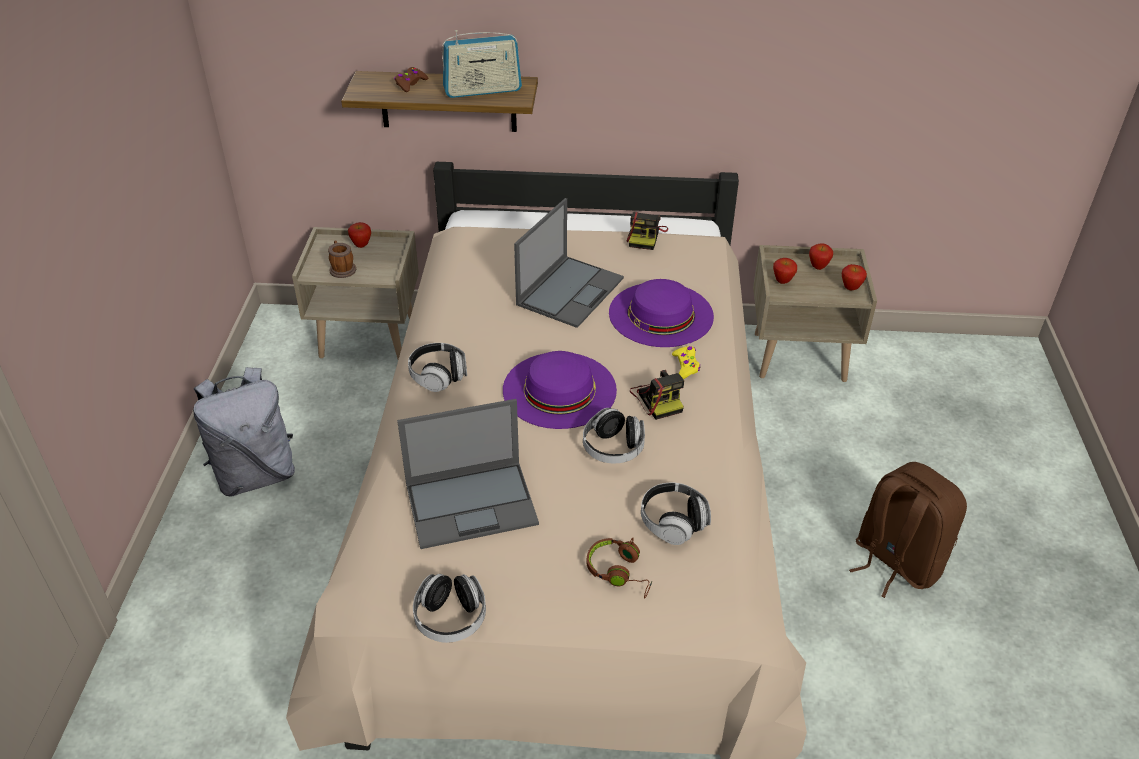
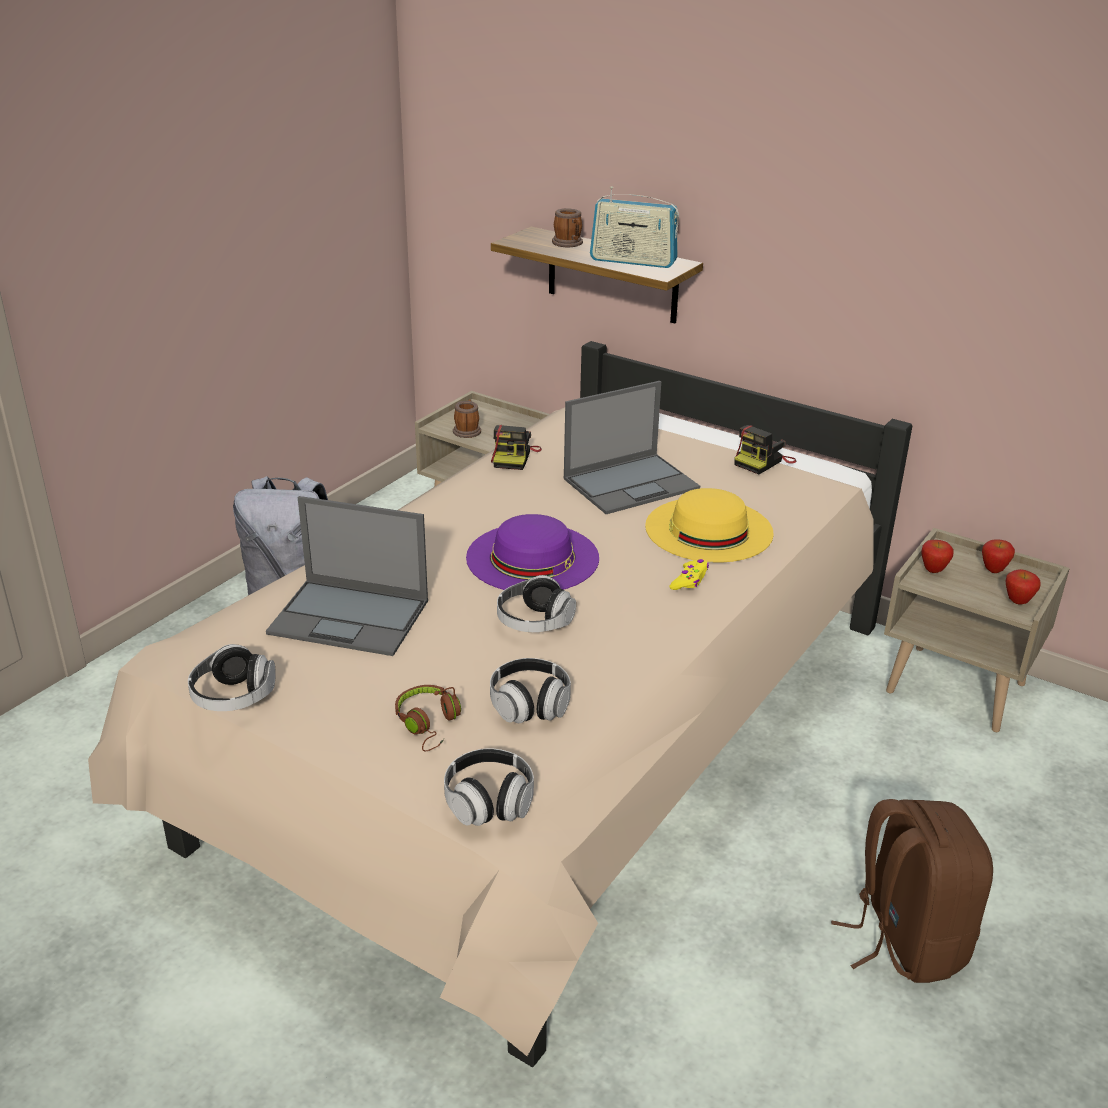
camera: 30 degrees right, 10 degrees down
(361, 245) = (503, 417): apple -> none
(410, 84) = (569, 244): brown game controller -> mug
(438, 376) = (429, 511): headphones -> headphones (489, 802)
(657, 399) = (627, 597): camera -> camera (514, 457)
(661, 314) = (708, 529): purple hat -> yellow hat

